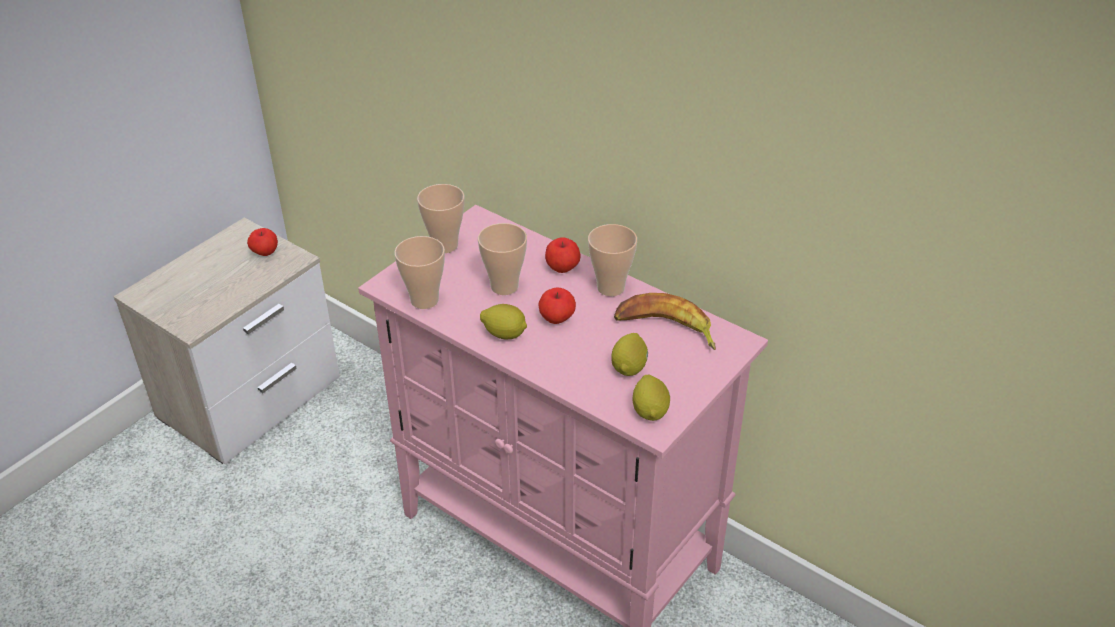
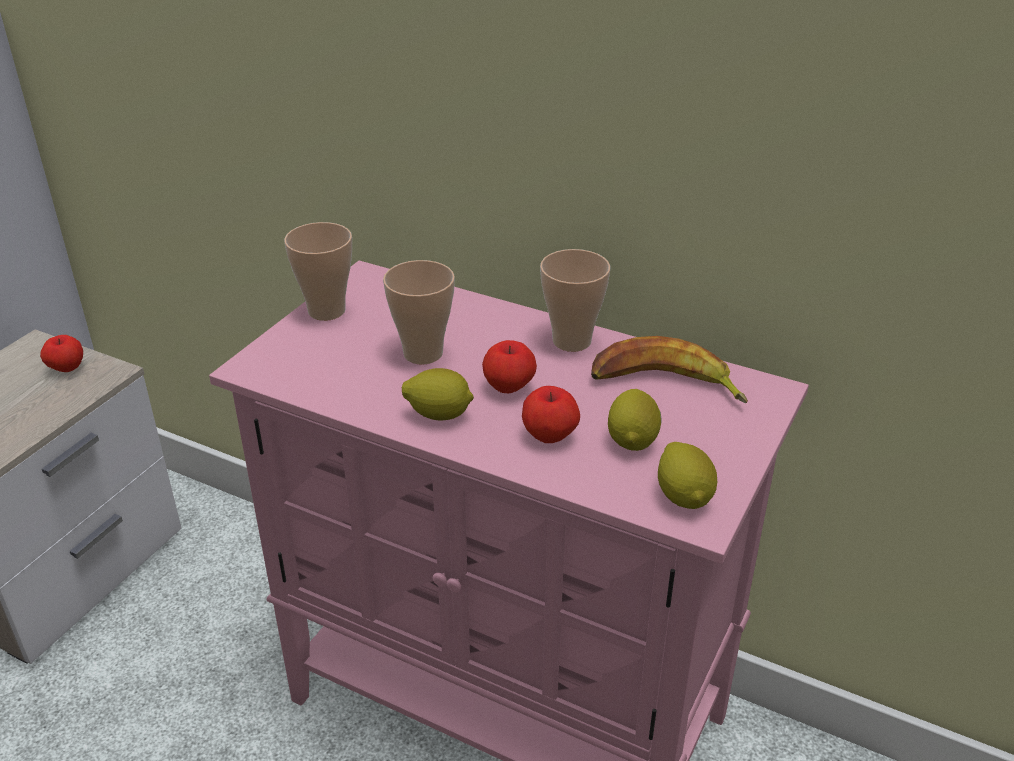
camera: 10 degrees left, 5 degrees down
(424, 300) = (311, 381): cup -> none
(562, 268) = (498, 324): apple -> apple (550, 435)

